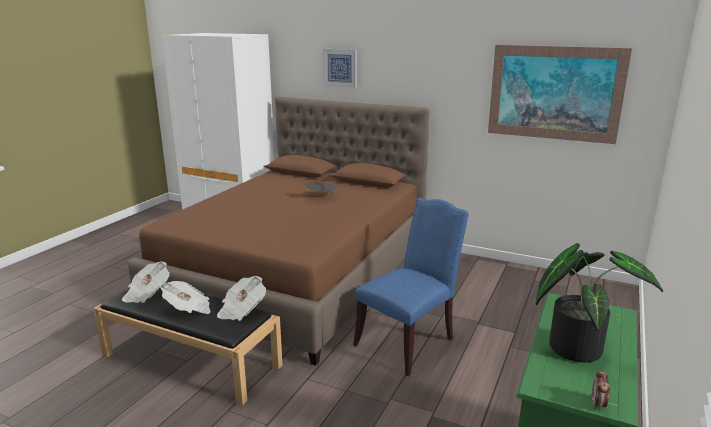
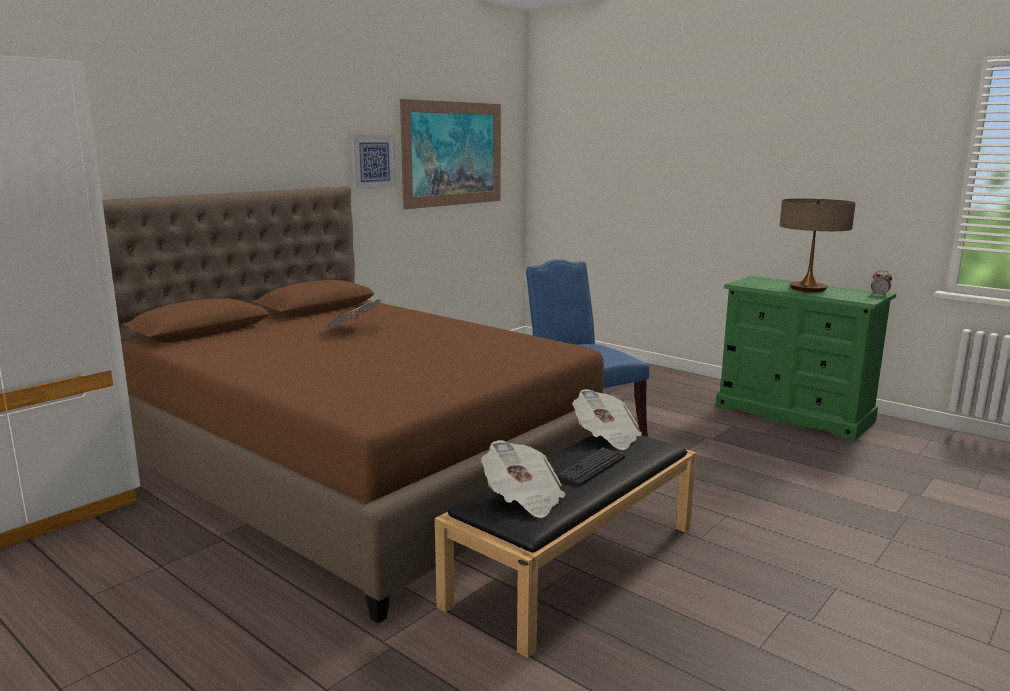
camera: 75 degrees left, 5 degrees down
(188, 309) = (591, 467): newspaper -> keyboard
(340, 67) = (200, 135): picture -> picture (372, 161)
(578, 346) = (808, 289): potted plant -> table lamp

